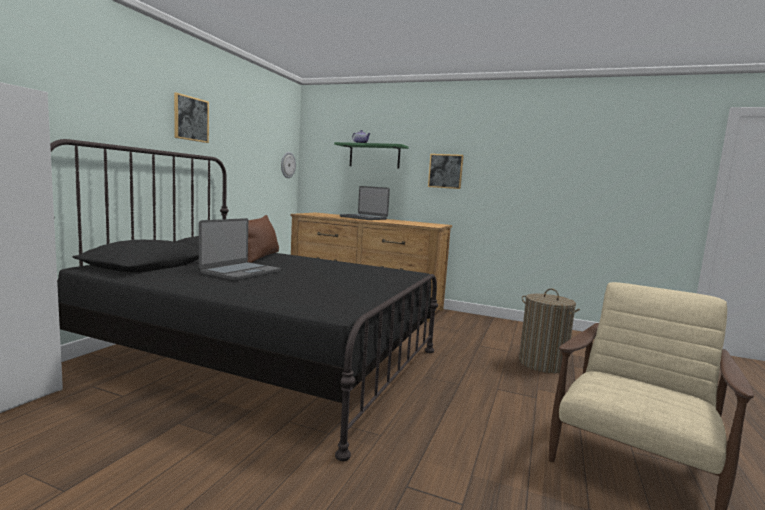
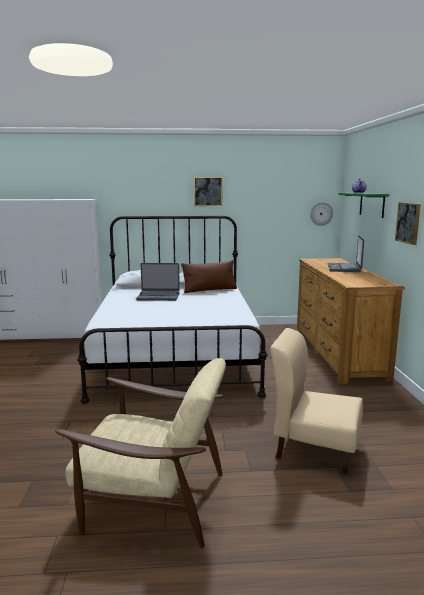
camera: 65 degrees right, 5 degrees up
(262, 359) = (175, 356): black bed -> white bed
(542, 363) = (314, 448): laundry basket -> beige chair

